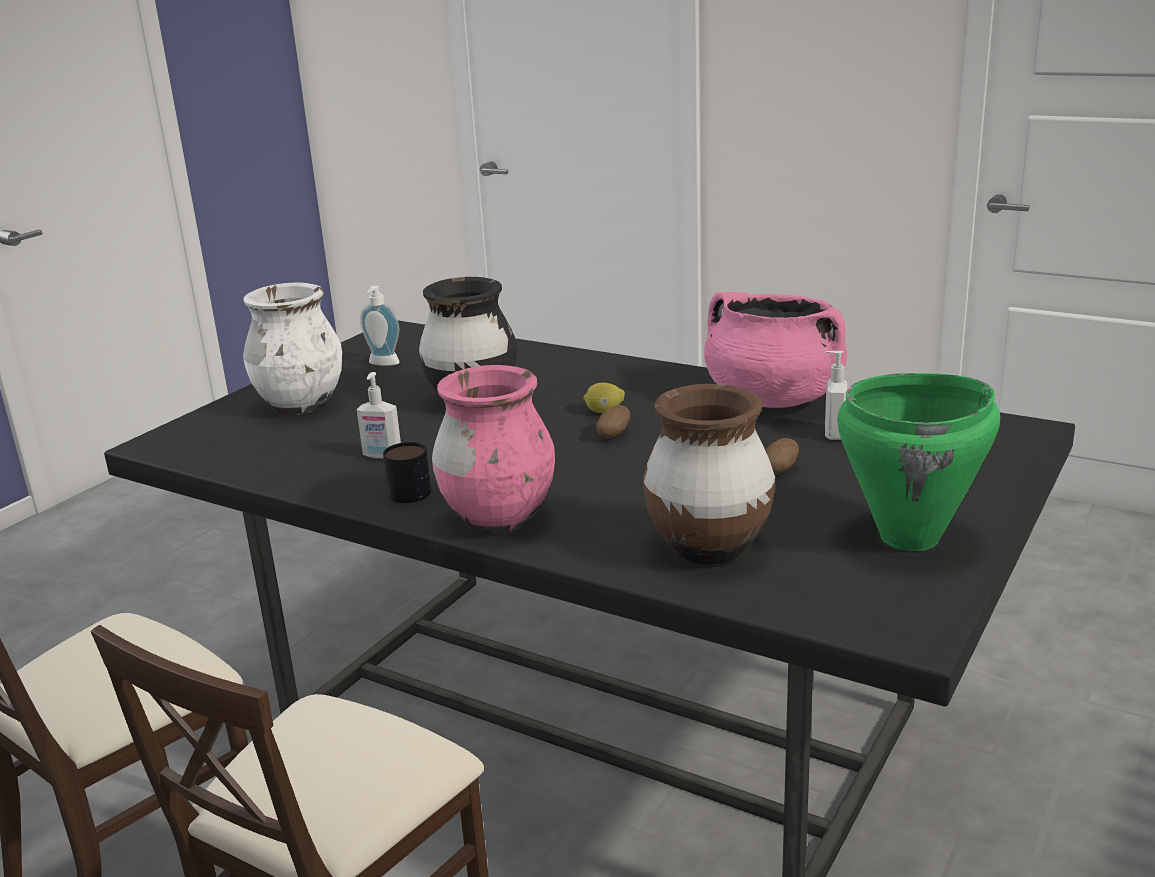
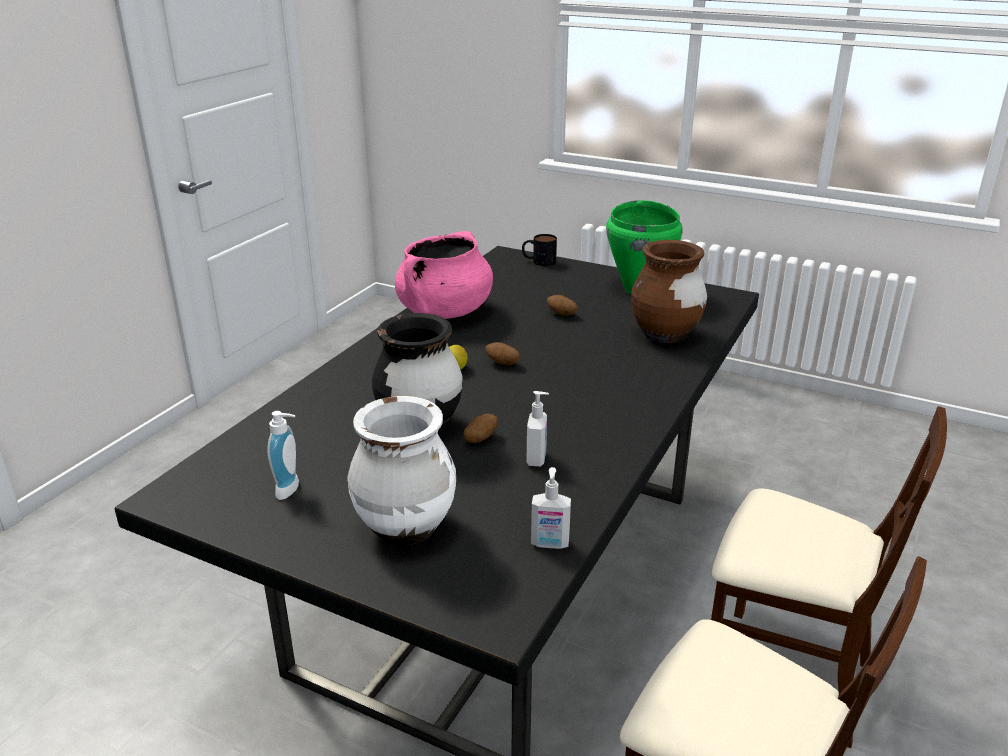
camera: 95 degrees left, 5 degrees up
(414, 488) = (599, 437): mug -> mug (538, 261)
(434, 429) = (480, 439): none -> potato
(499, 519) = (643, 398): pink vase -> none
(833, 434) = (508, 298): soap dispenser -> soap dispenser (550, 544)

